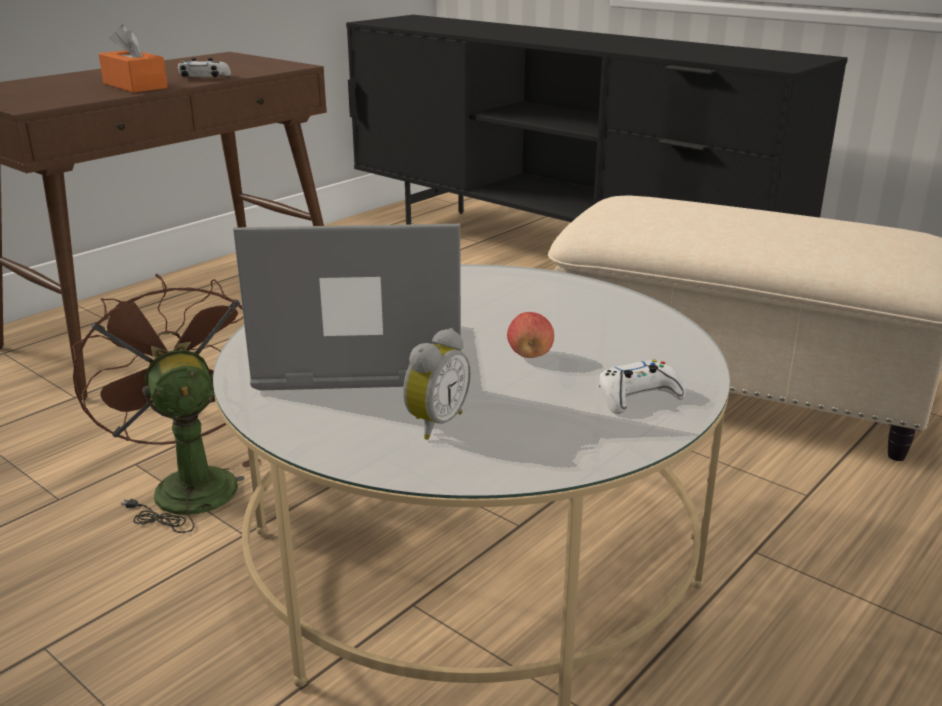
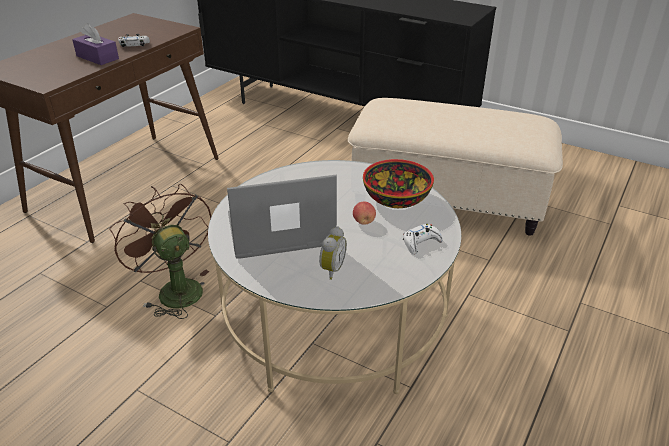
camera: 10 degrees left, 10 degrees up
(135, 86) = (97, 57): orange tissue box -> purple tissue box
(609, 326) = (397, 199): none -> bowl

